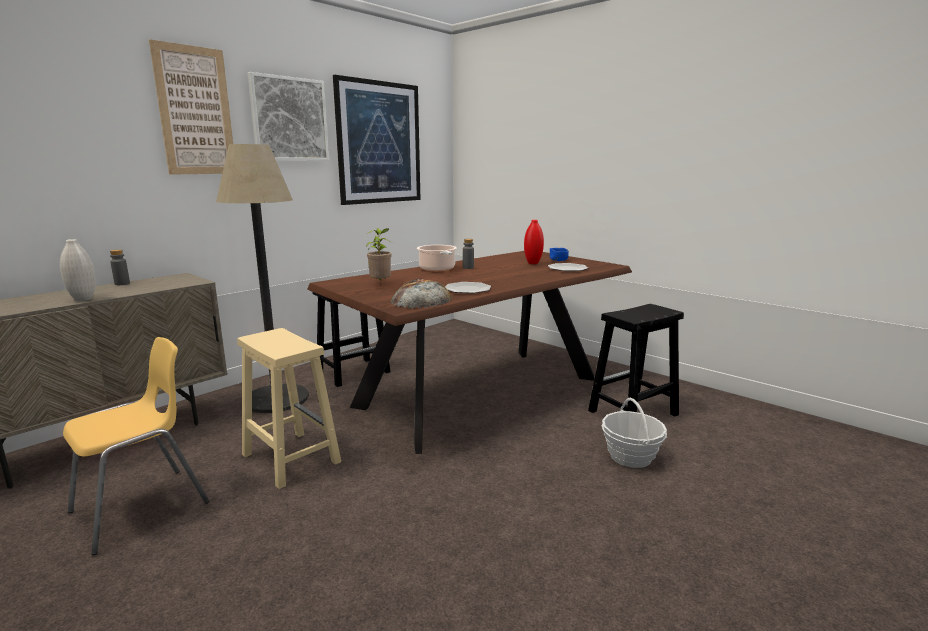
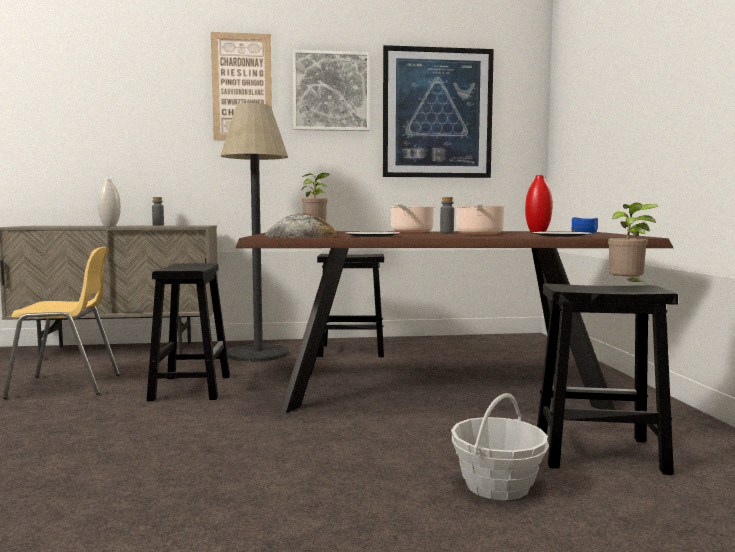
camera: 40 degrees right, 10 degrees down
(289, 458) = (191, 387): beige stool -> black stool
(507, 270) = (479, 234): none -> cooking pot
(651, 310) = (628, 287): none -> potted plant

